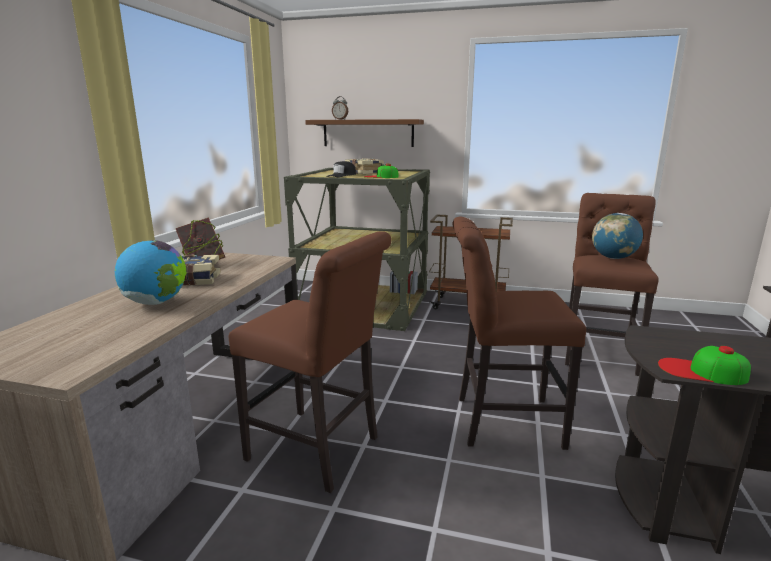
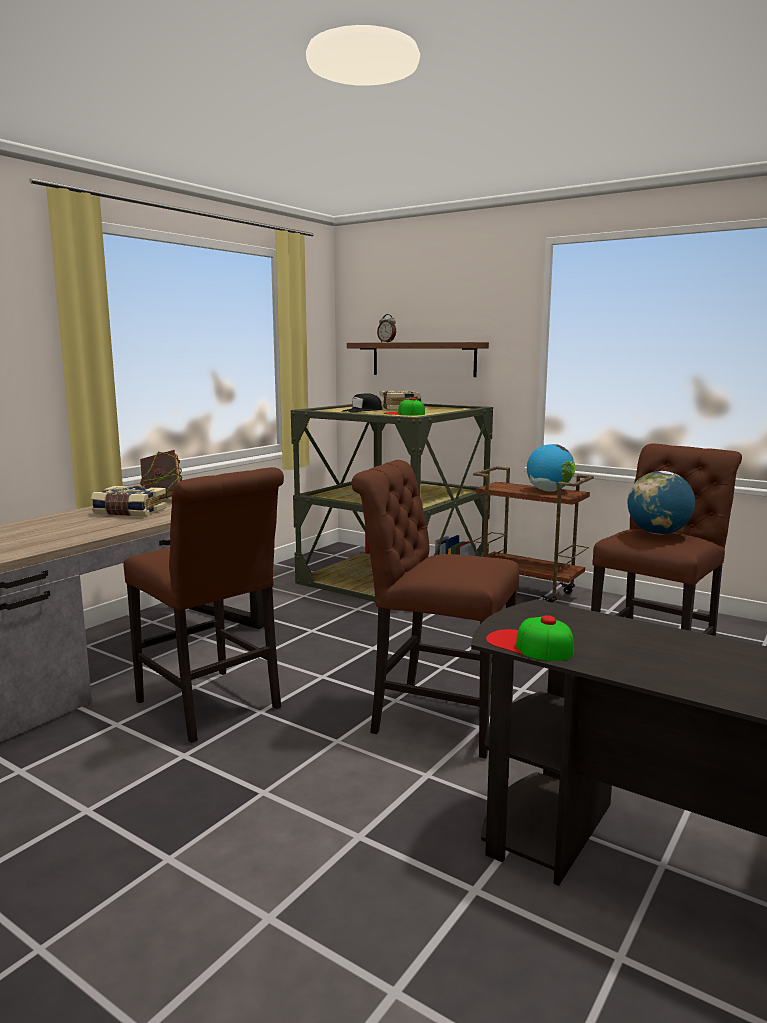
camera: 20 degrees right, 5 degrees down
(156, 303) = (79, 527): globe -> globe (549, 491)

